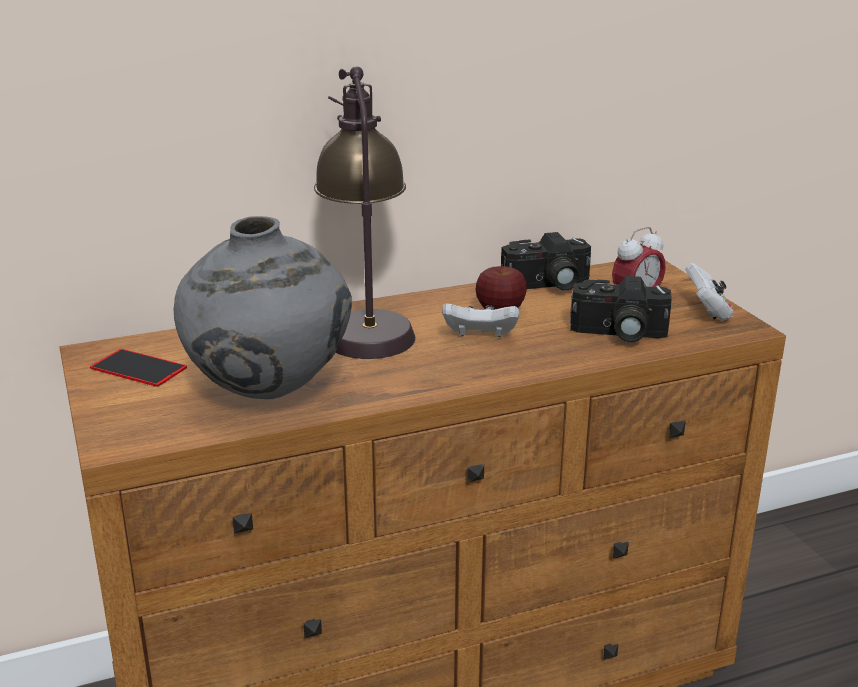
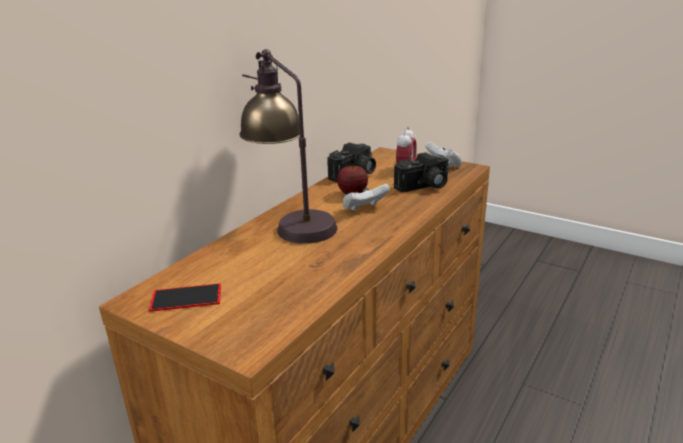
camera: 35 degrees left, 0 degrees up
(270, 395) = (301, 280): grey vase -> none

